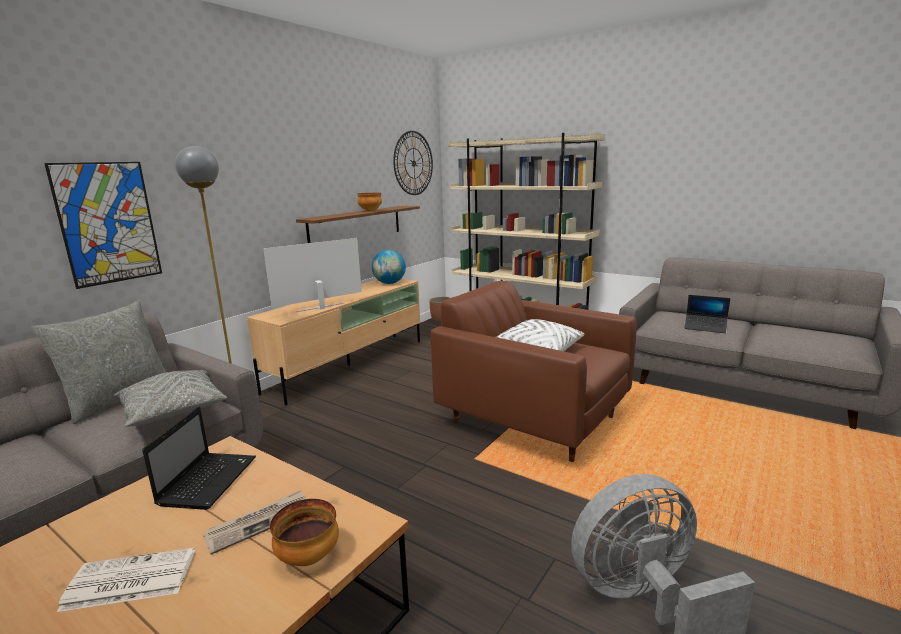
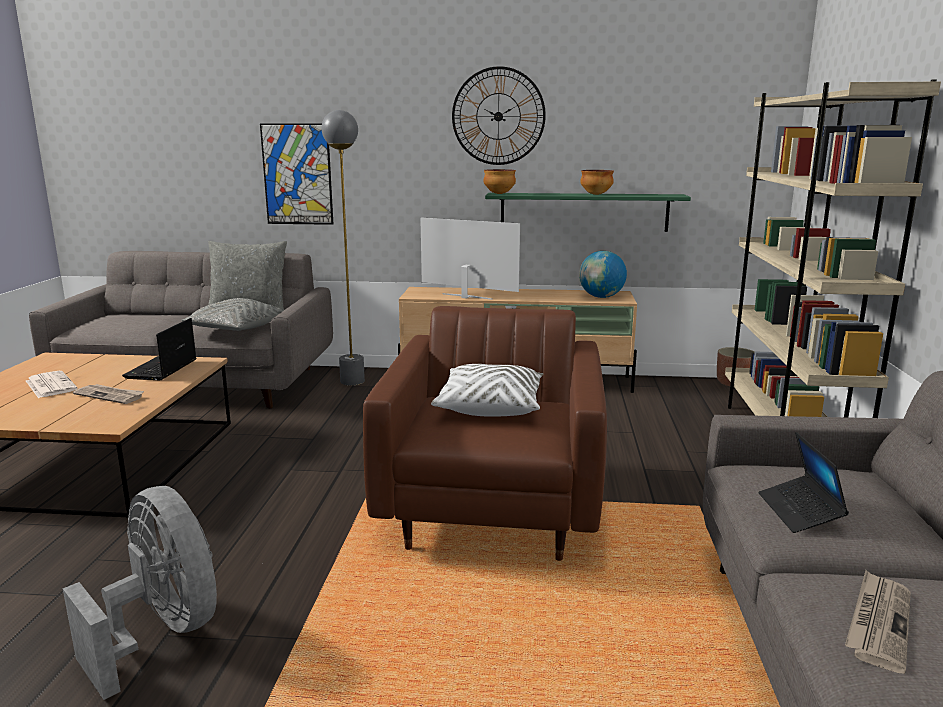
camera: 60 degrees right, 0 degrees up
(209, 480) = (161, 370): laptop -> laptop turned 120 degrees clockwise
(309, 558) = (71, 417): bowl -> bowl (499, 194)
(356, 225) = (584, 212): brown shelf -> green shelf
(413, 163) = (722, 131): wall clock -> wall clock (498, 116)
(800, 340) = (878, 622): none -> newspaper

